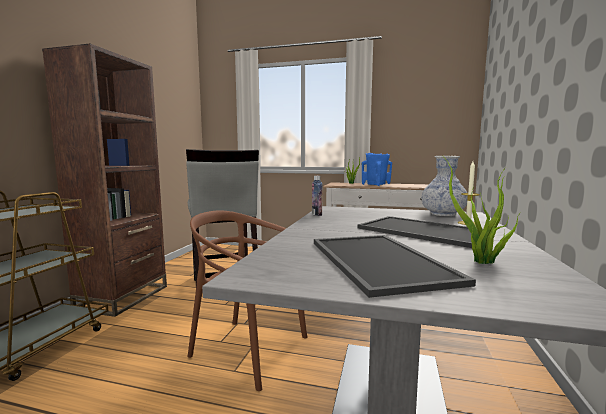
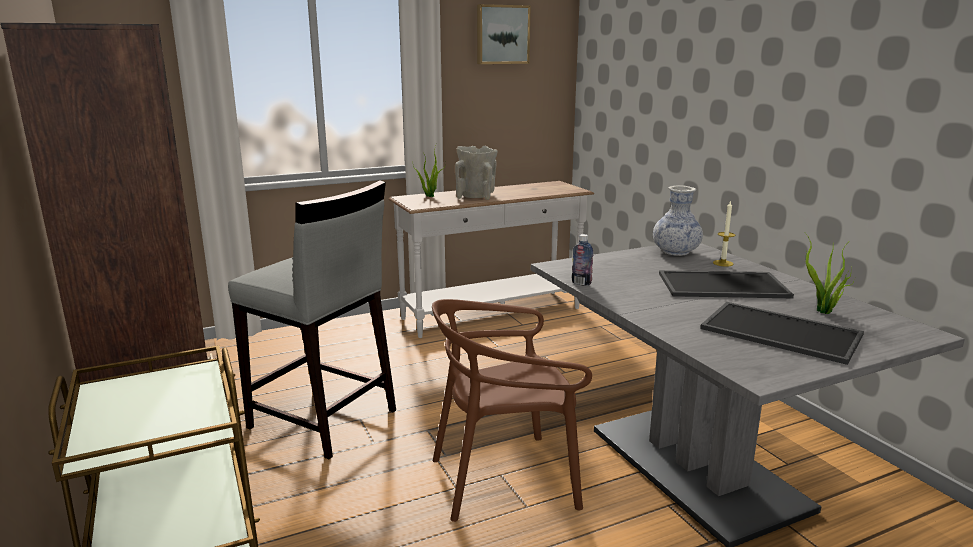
camera: 40 degrees left, 10 degrees up
(376, 185) = (476, 196): blue vase -> beige vase
(419, 87) = (502, 34): none -> picture

